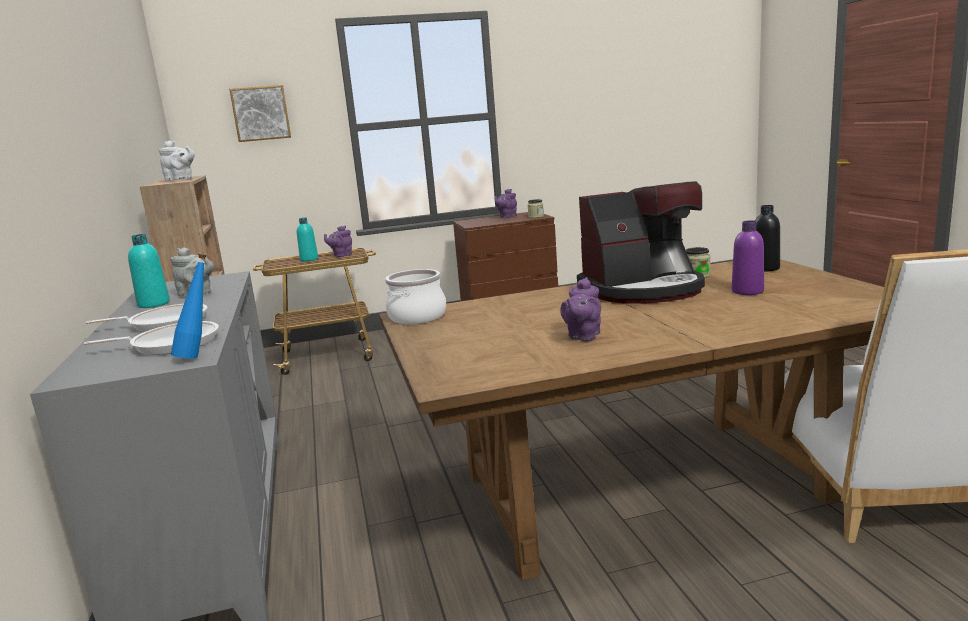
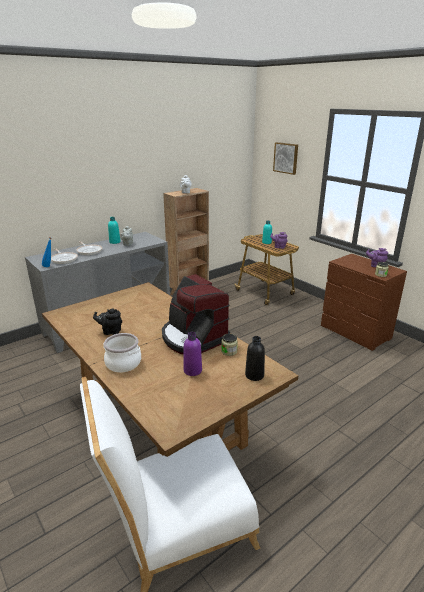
camera: 65 degrees right, 10 degrees up
(417, 317) = (142, 290): cooking pot -> cooking pot (123, 363)
(583, 336) = (110, 331): purple teapot -> black teapot

